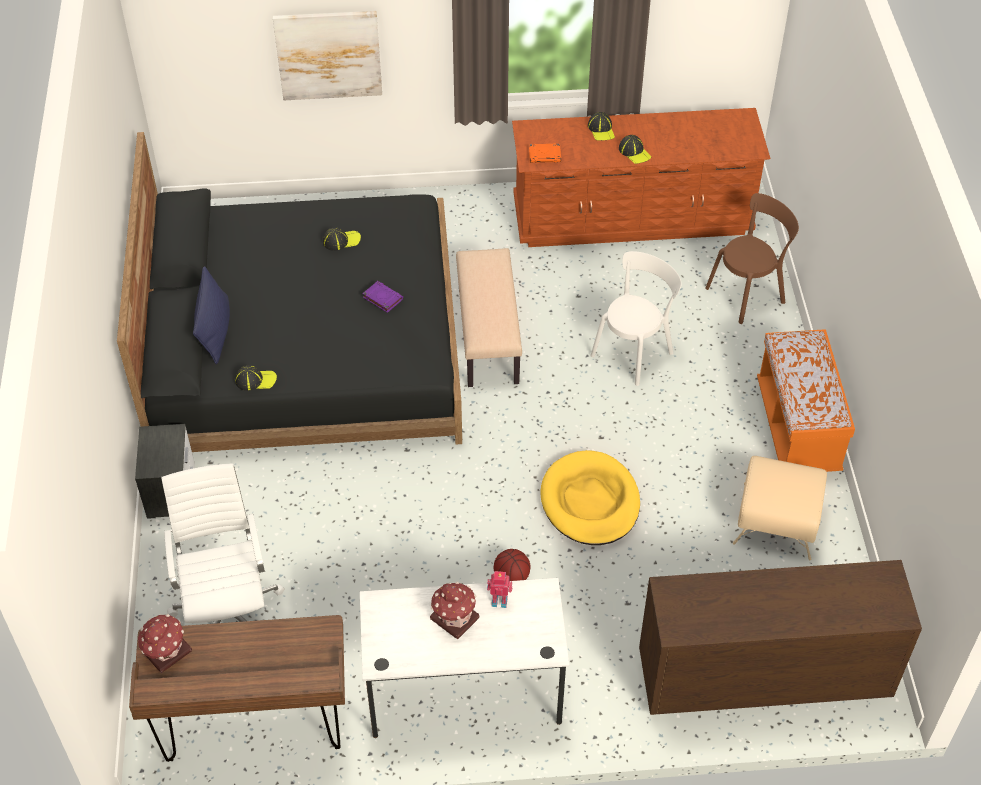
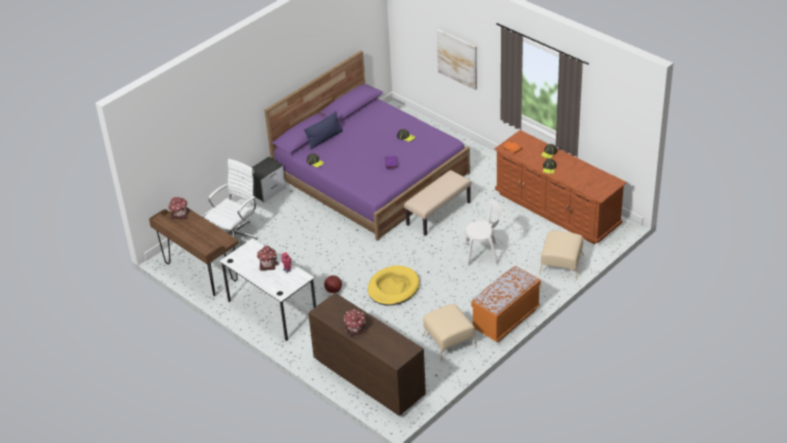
camera: 50 degrees right, 10 degrees down
(305, 346) = (371, 176): black bed -> purple bed
(748, 293) = (561, 264): brown chair -> beige ottoman
(770, 613) = (355, 329): none -> toy house

